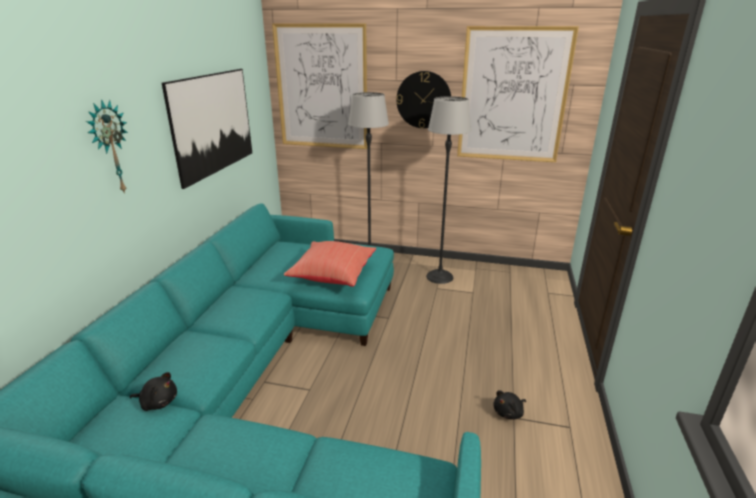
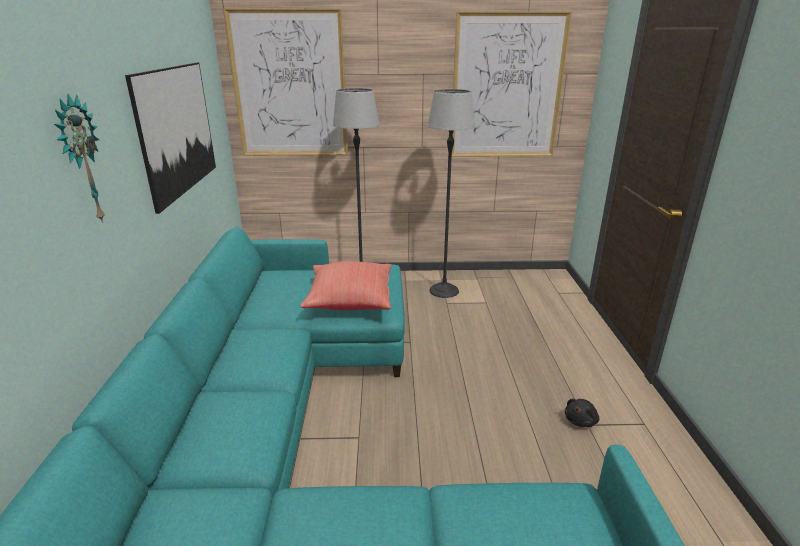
camera: 15 degrees left, 0 degrees up
(158, 402) = (211, 487): black plush toy -> none
(423, 100) = (411, 95): wall clock -> none

